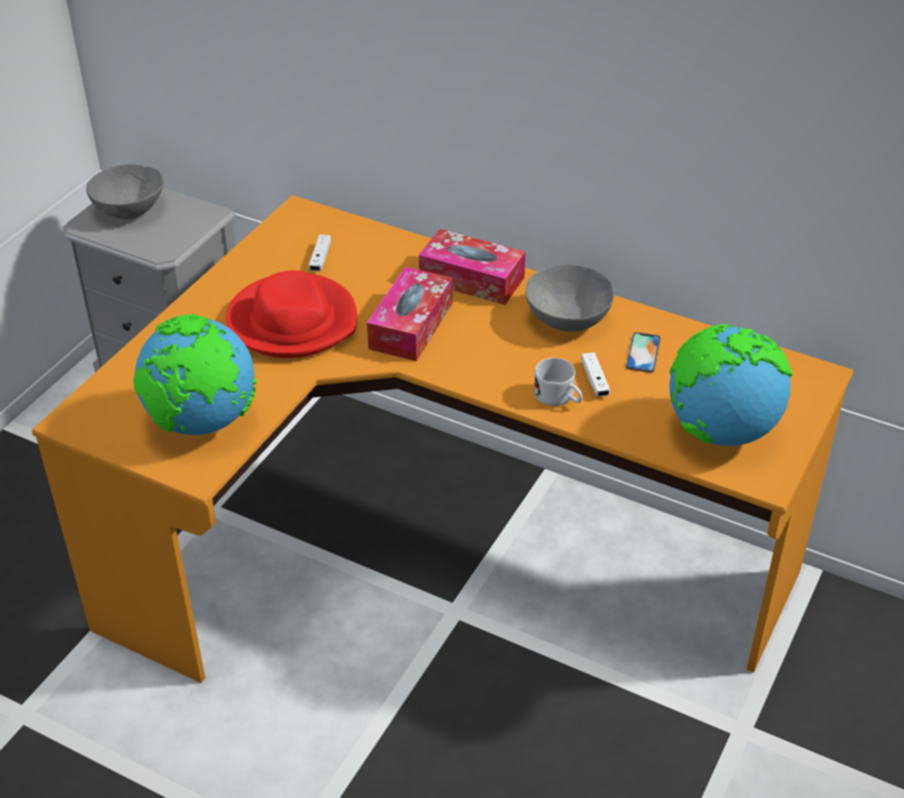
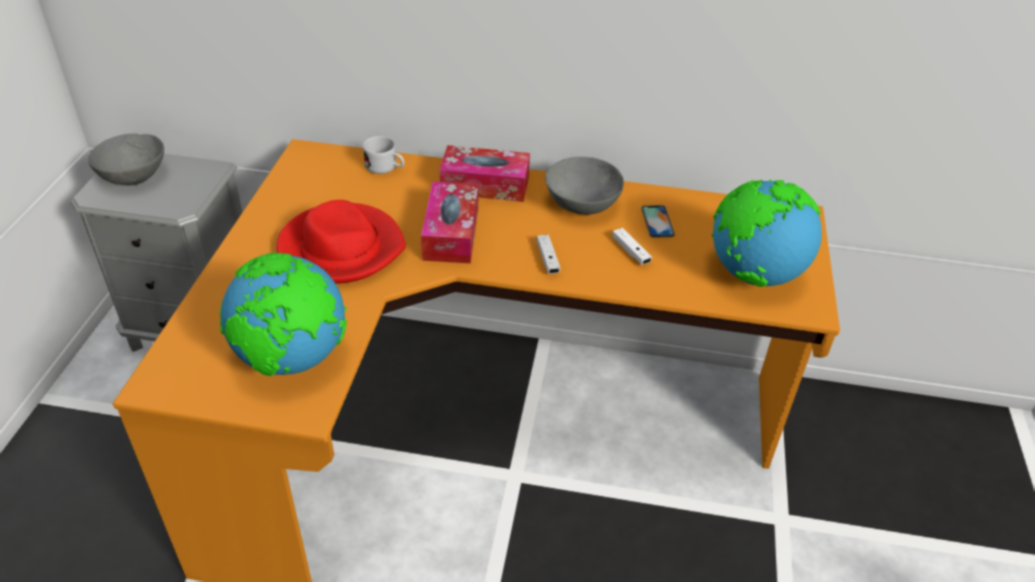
camera: 20 degrees left, 0 degrees up
(320, 258) = (342, 189): white game controller -> white game controller (547, 259)
(559, 398) = (609, 272): white mug -> white mug (385, 168)

